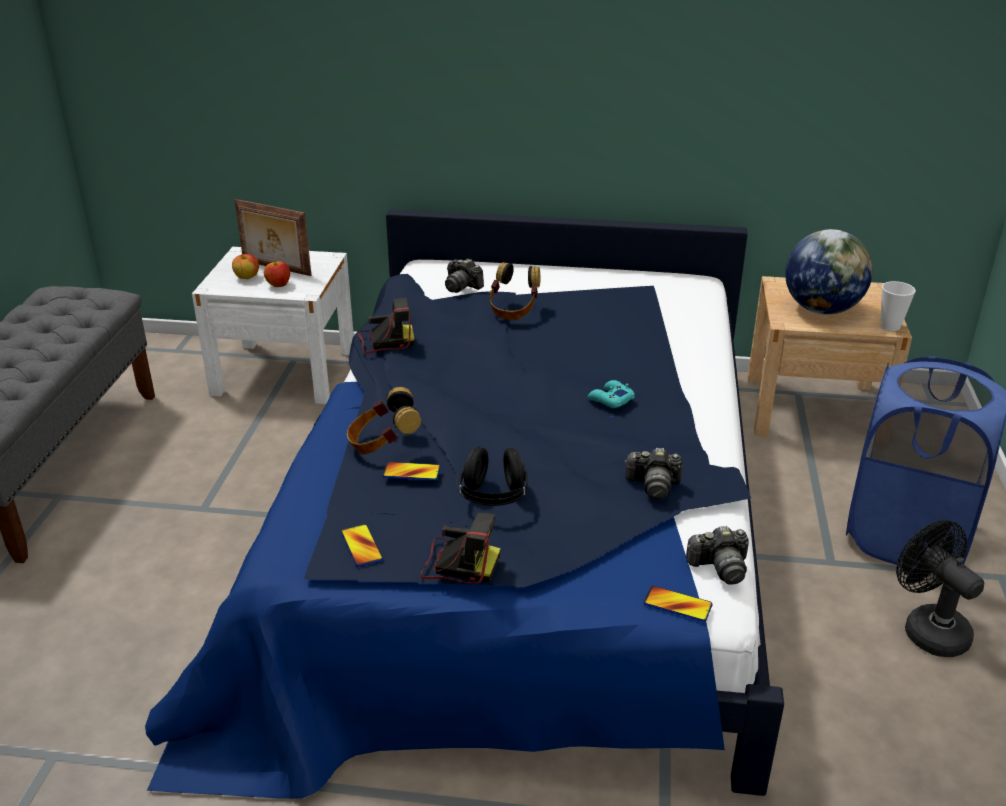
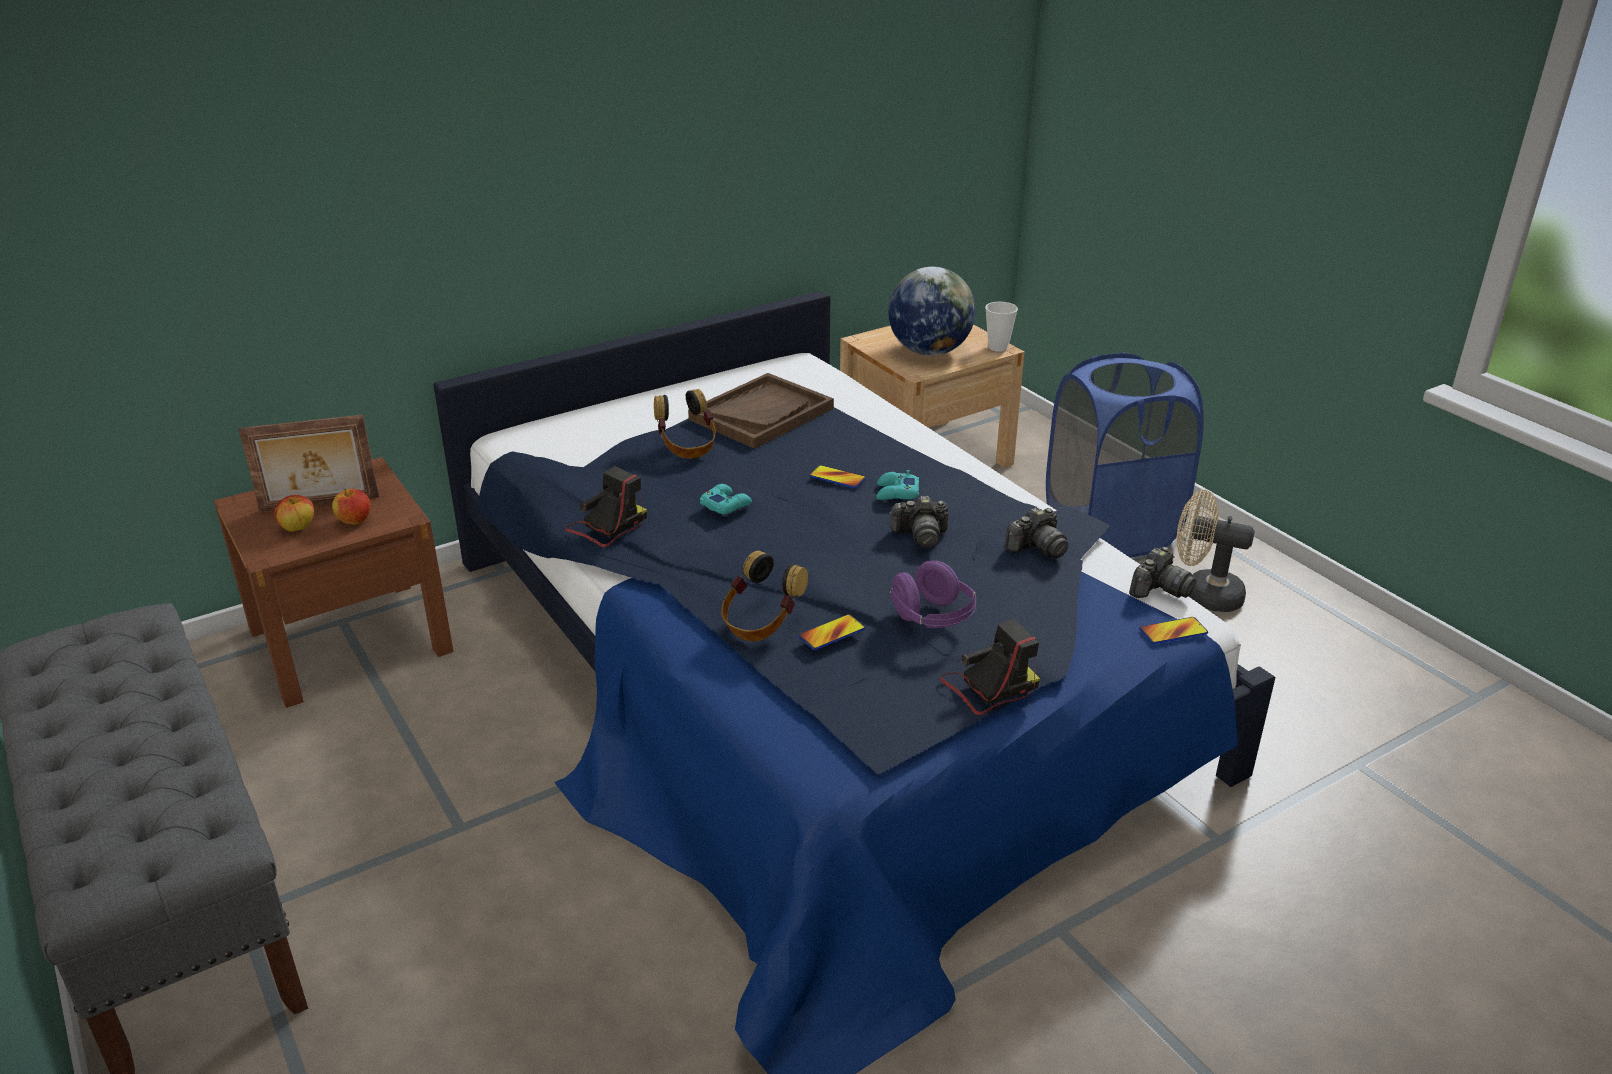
camera: 40 degrees left, 0 degrees up
(284, 372) = (350, 640): white nightstand -> brown nightstand
(361, 546) = (884, 719): phone -> phone (837, 478)
(462, 286) = (595, 443): camera -> camera (920, 535)
(478, 358) = (725, 505): none -> turquoise game controller
(493, 496) = (932, 618): black headphones -> purple headphones
(602, 307) = (761, 414): none -> brown tray
(928, 628) = (1203, 594): black fan -> beige fan

